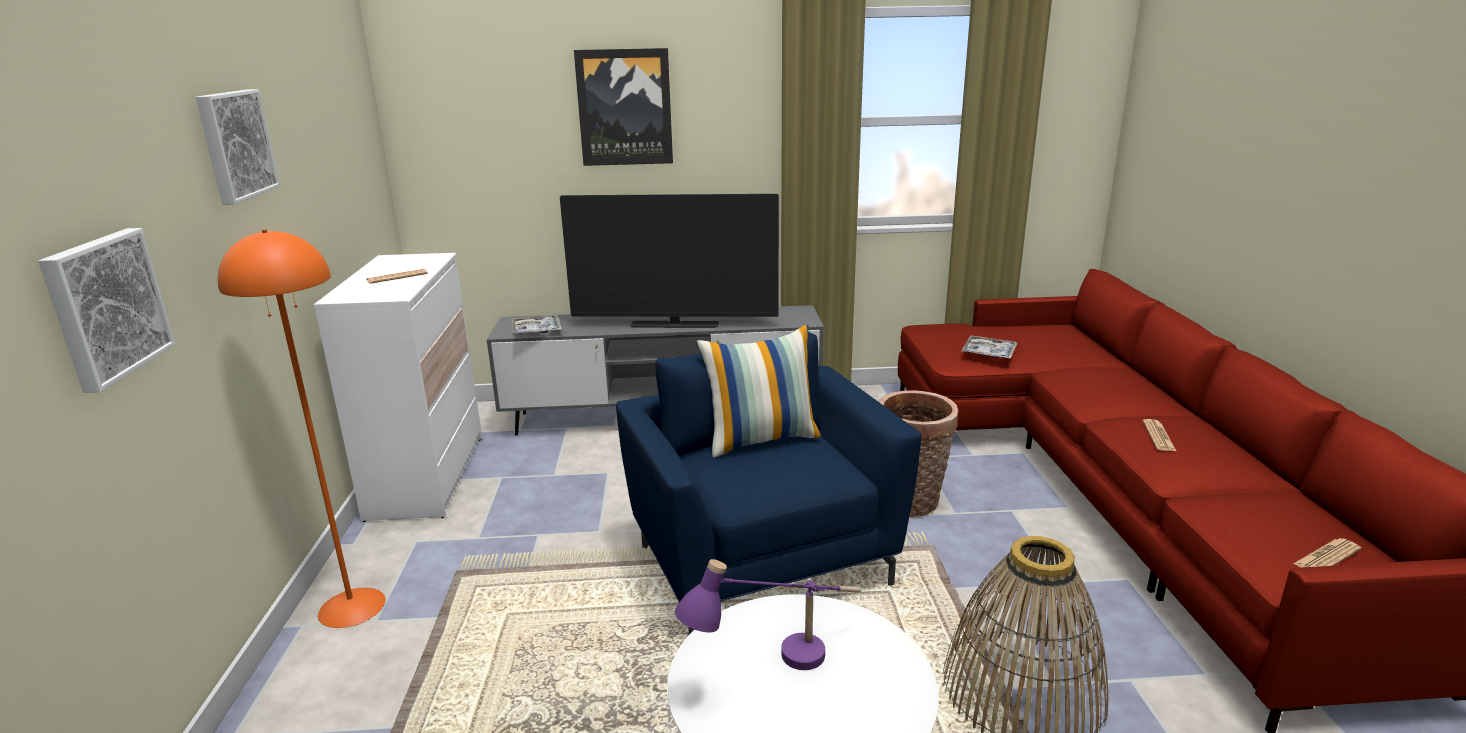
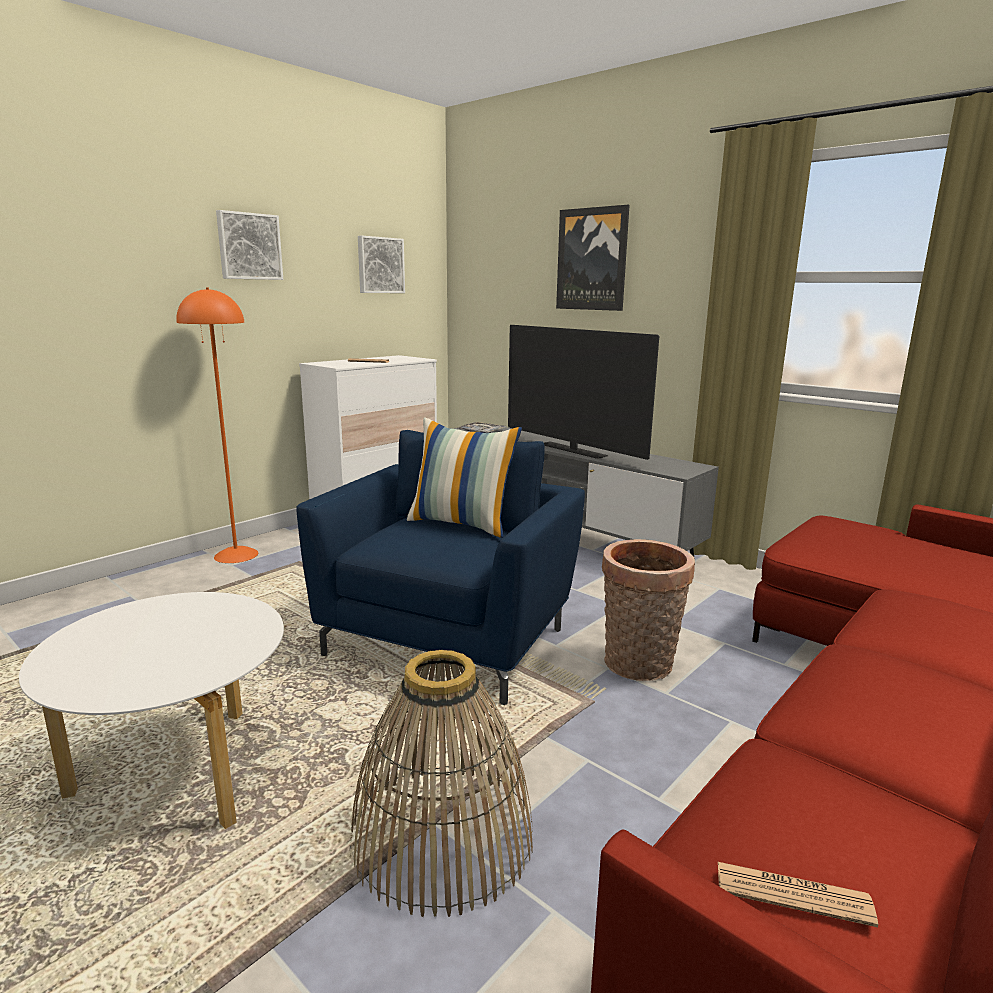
camera: 45 degrees right, 5 degrees down
(105, 307) = (89, 306): picture -> picture (380, 265)
(775, 667) = (167, 629): purple table lamp -> none
(989, 353) = (852, 554): tray -> none
(1158, 436) = (869, 680): newspaper -> none

